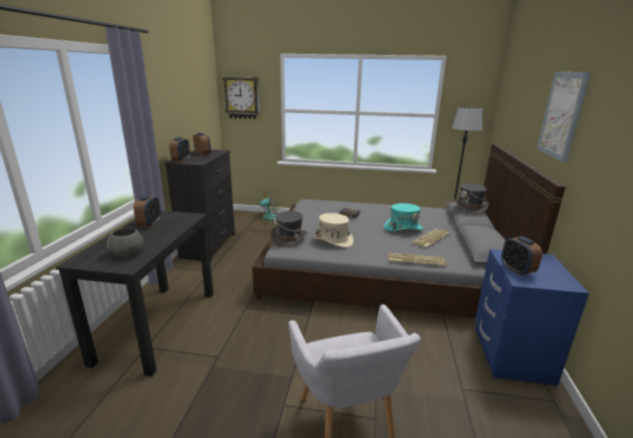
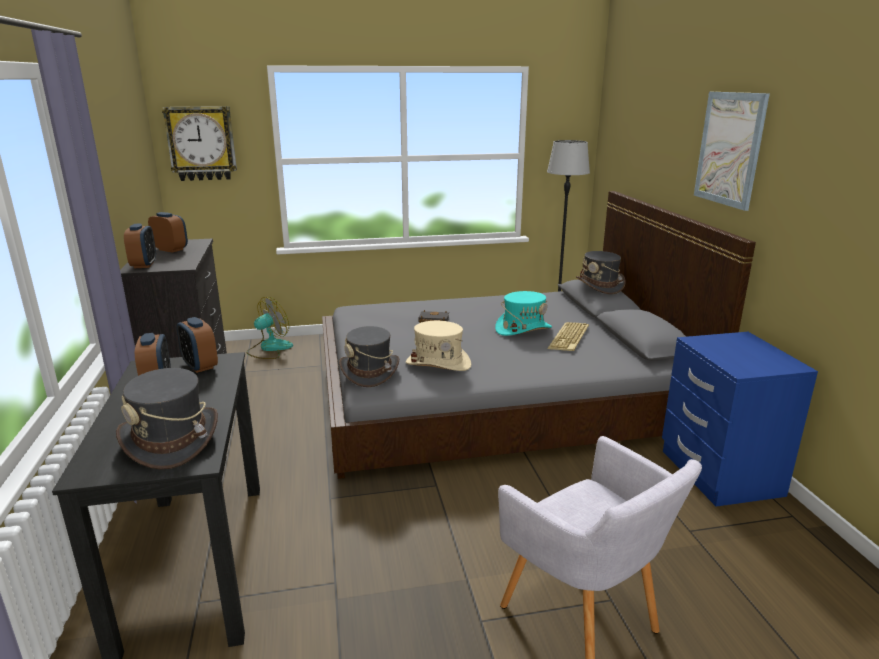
camera: 20 degrees left, 0 degrees up
(128, 253) = (171, 440): grey bowl -> grey hat
(416, 260) = (571, 371): keyboard -> none
(517, 270) = (727, 358): alarm clock -> alarm clock (200, 366)

